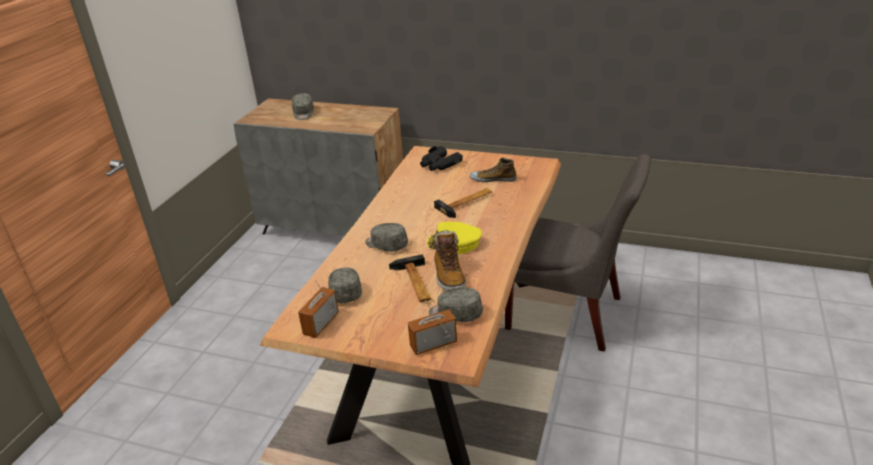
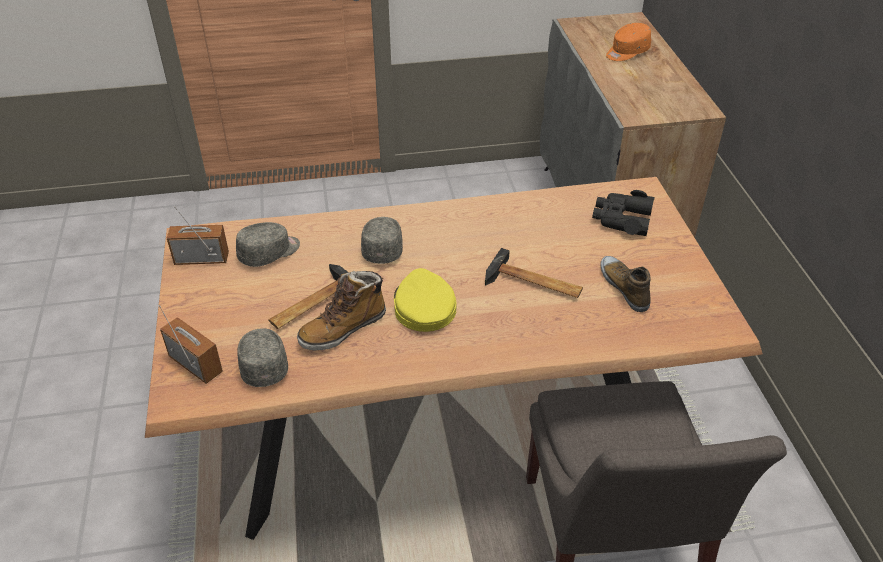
camera: 60 degrees right, 10 degrees up
(303, 113) = (626, 52): grey cap -> orange cap

